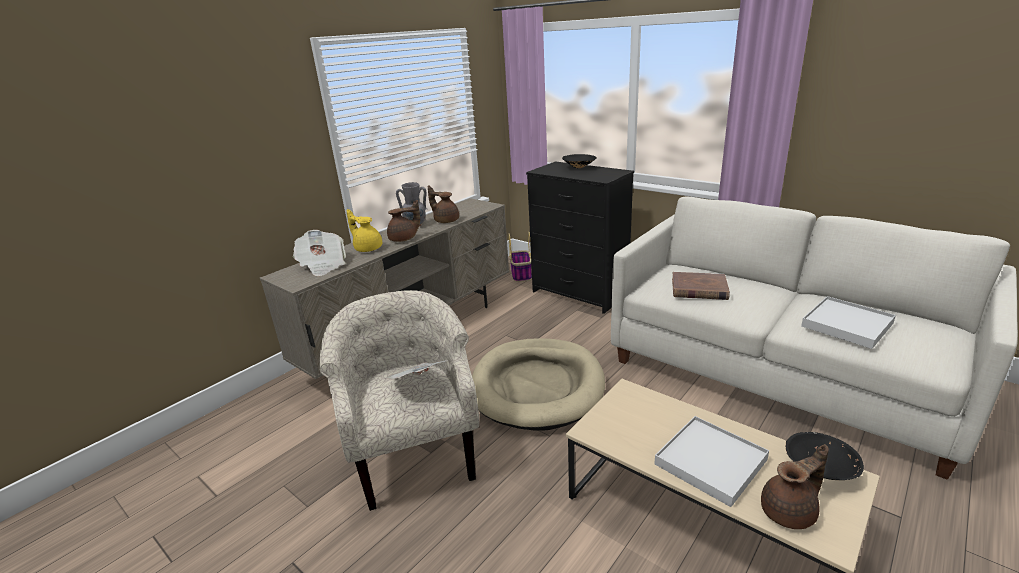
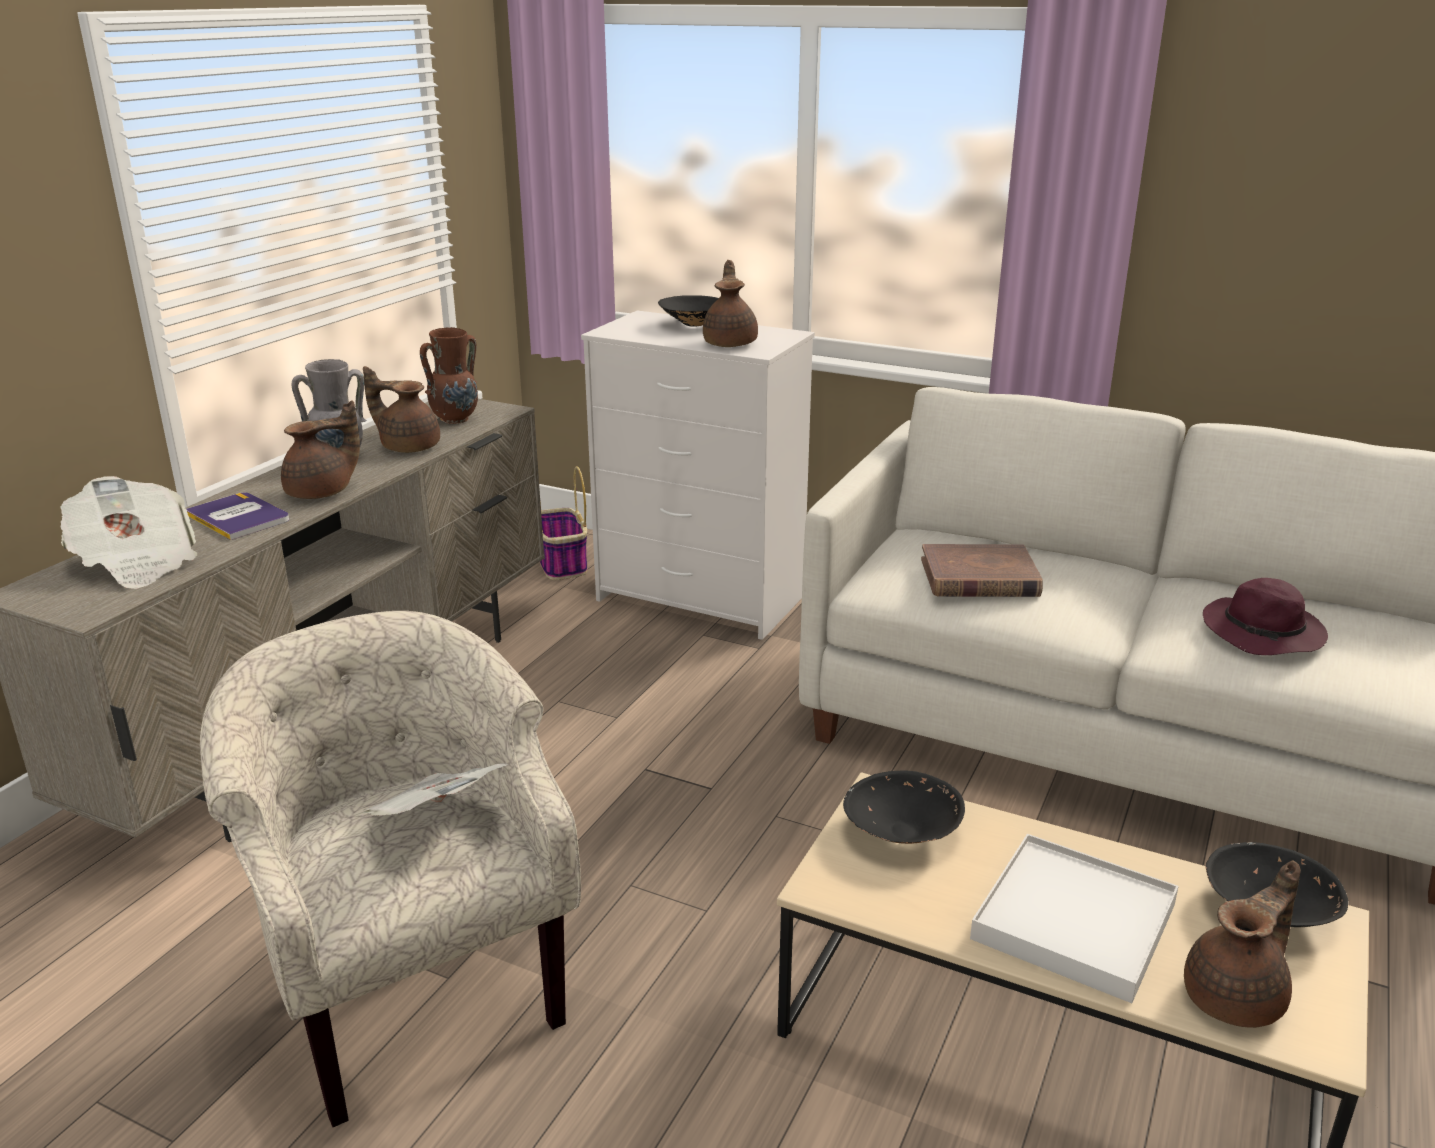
camera: 15 degrees left, 0 degrees up
(367, 248) = (238, 517): yellow teapot -> book
(469, 209) = (456, 420): none -> brown vase
(537, 386) = (655, 808): beige dog bed -> none
(580, 293) = (702, 598): black dresser -> white dresser
(592, 175) = (731, 343): none -> brown teapot
(633, 408) = (900, 832): none -> black bowl
(847, 325) = (1264, 633): white tray -> purple hat

